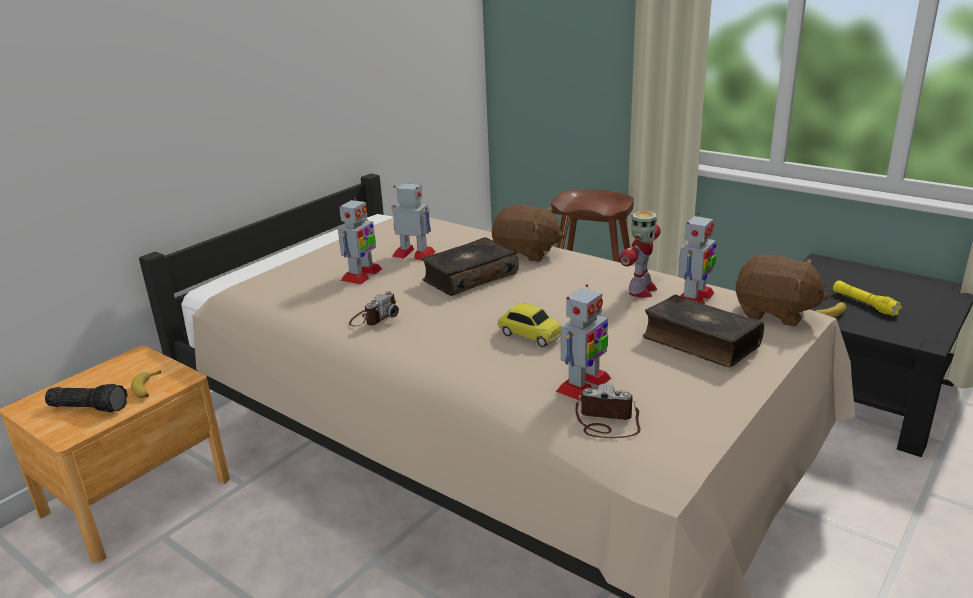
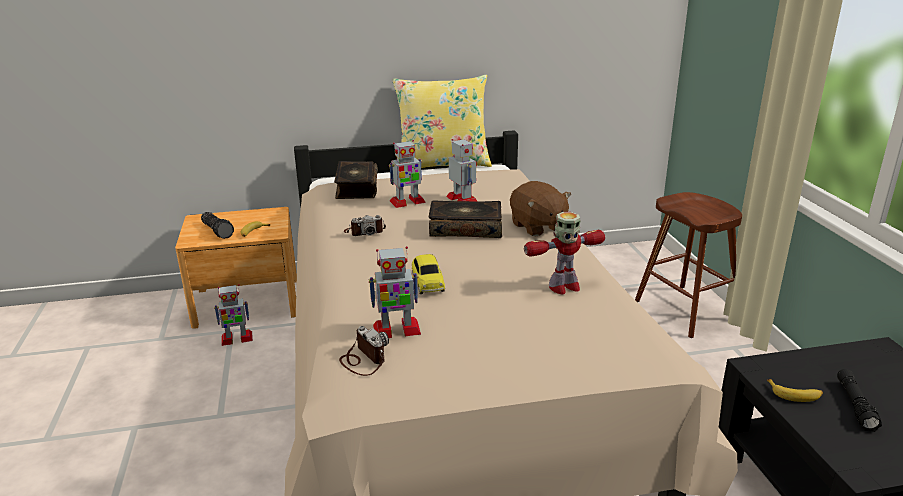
camera: 40 degrees right, 0 degrees up
(319, 230) = (443, 164): none -> yellow pillow
(694, 299) = (592, 310): toy robot -> toy robot (236, 338)
(699, 342) = (529, 342): book -> book (356, 188)
(775, 313) = (639, 351): brown plush toy -> none
(864, 304) = (855, 405): yellow flashlight -> black flashlight

